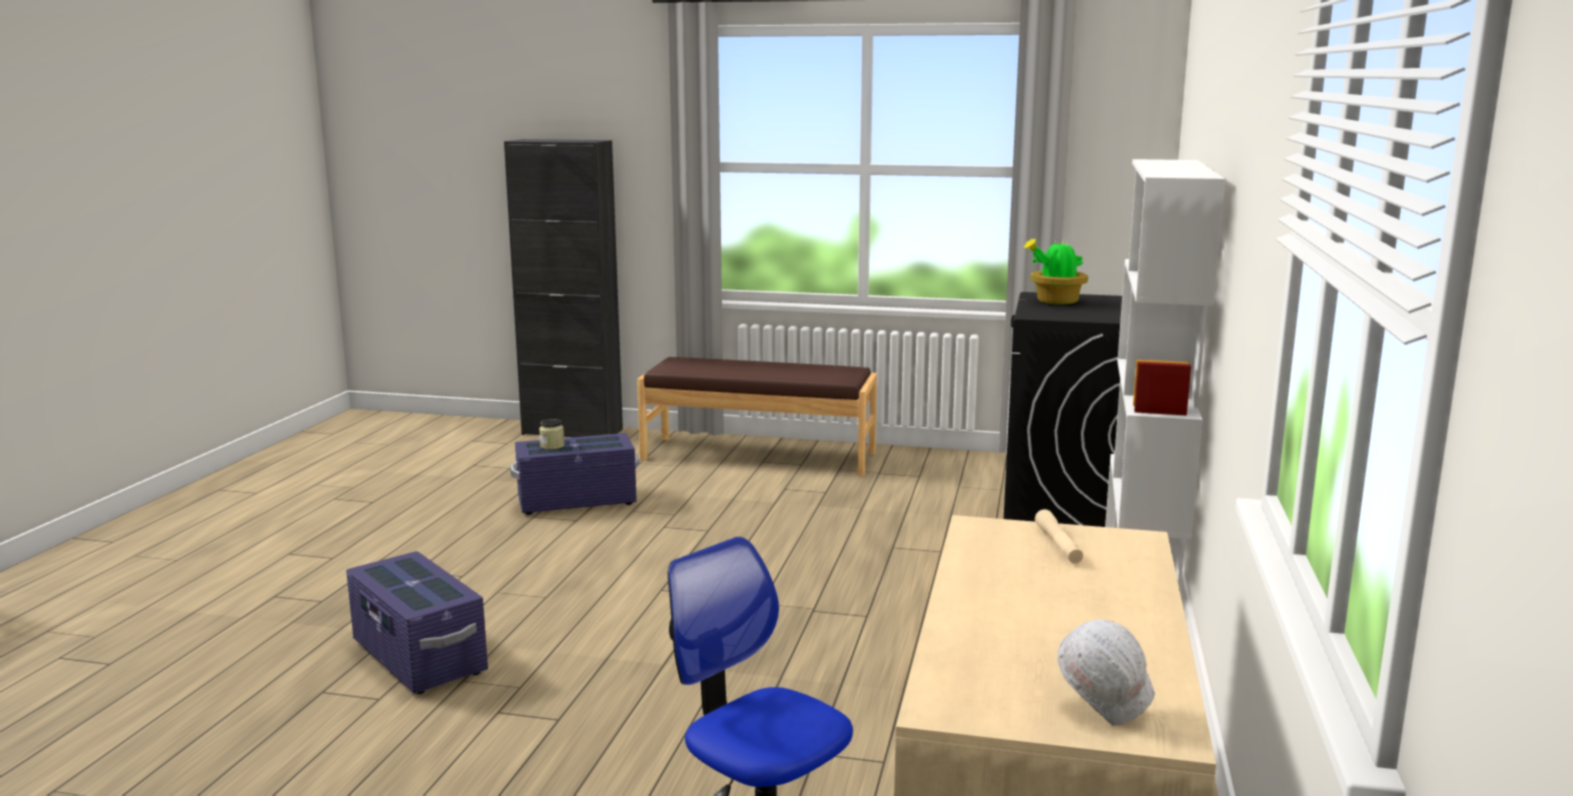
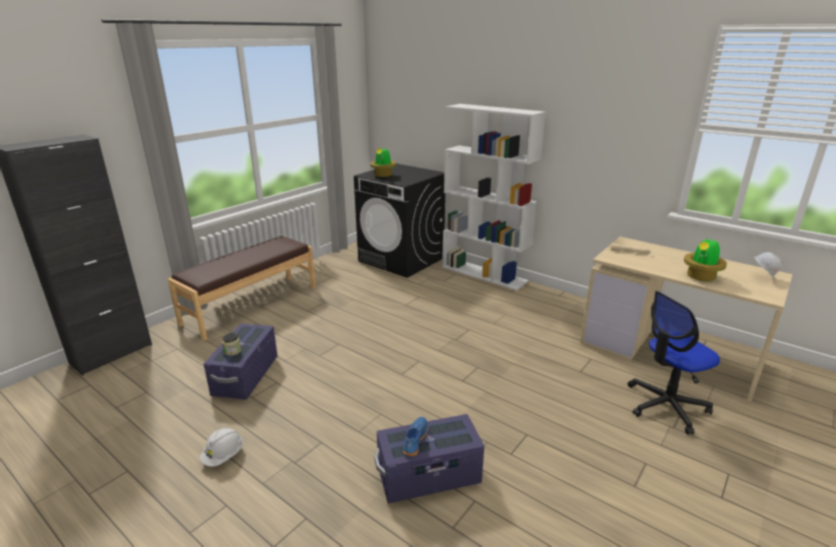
camera: 65 degrees left, 10 degrees up
(404, 574) = (414, 440): none -> blue shoe
(412, 534) = (223, 456): none -> white hard hat
(986, 623) = (700, 277): none -> potted plant

